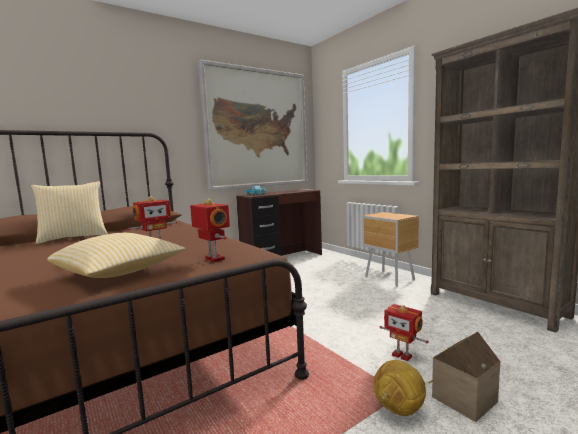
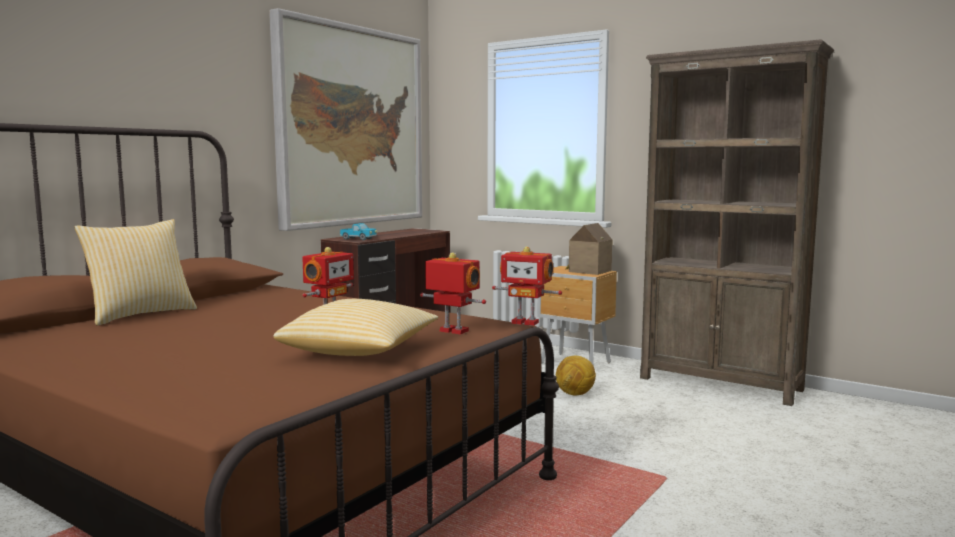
camera: 20 degrees left, 0 degrees up
(399, 410) = (674, 490): football -> football (575, 394)
(402, 355) = (647, 444): toy robot -> toy robot (525, 322)
(461, 398) = (727, 472): toy house -> toy house (588, 271)

